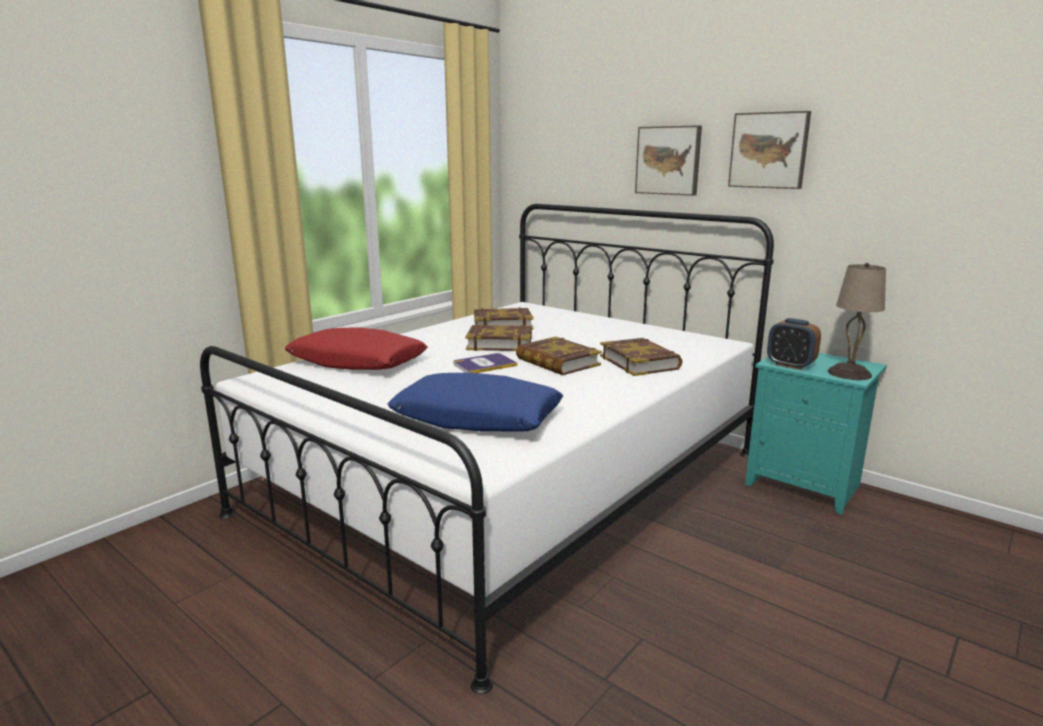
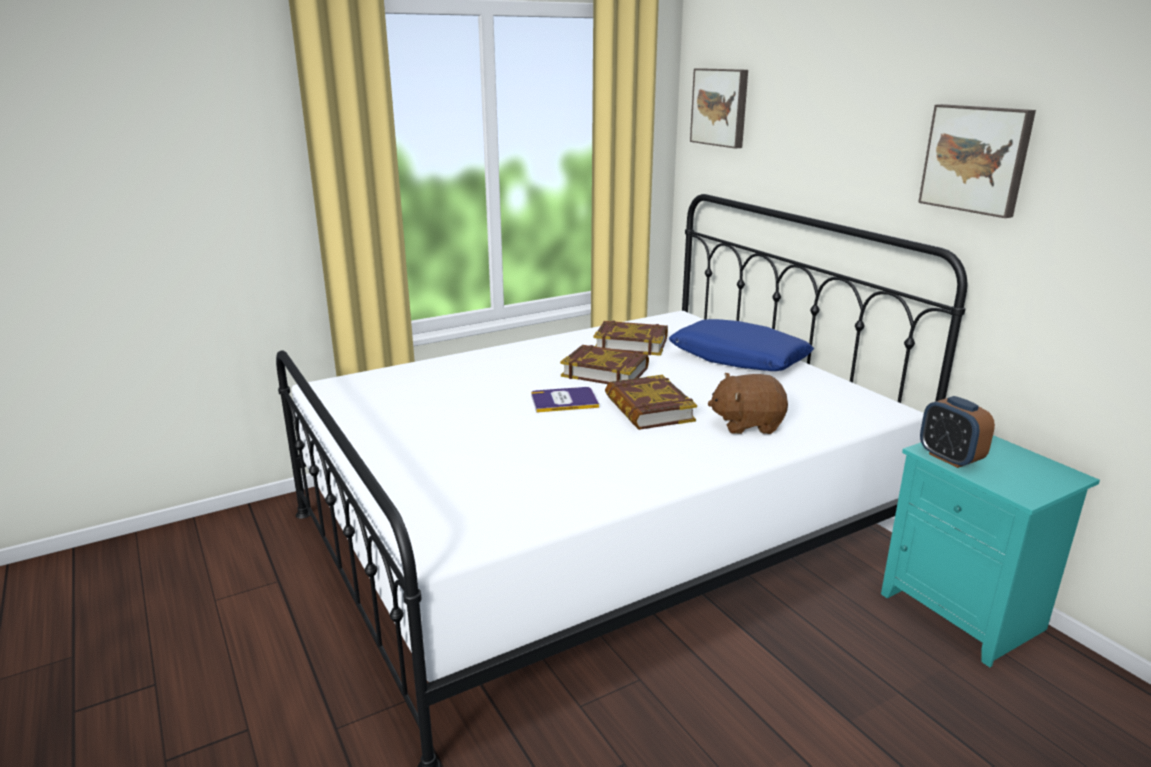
camera: 20 degrees right, 5 degrees up
(357, 363) = (437, 379): red pillow -> none
(477, 419) = (497, 476): blue pillow -> blue pillow (738, 359)
(639, 362) = (747, 424): book -> brown plush toy
(669, 160) = (854, 158): picture -> picture (721, 107)
(848, 373) = (1024, 485): beige table lamp -> none

